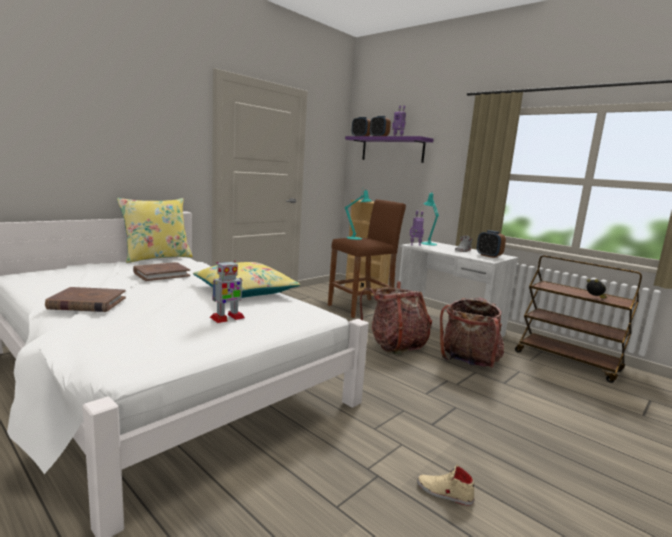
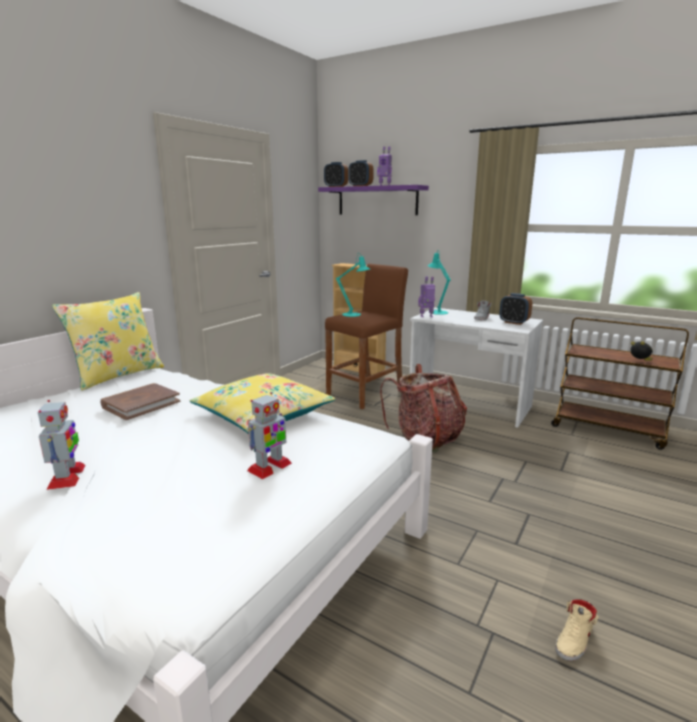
camera: 10 degrees left, 5 degrees up
(87, 303) = (67, 477): brown book -> toy robot
(444, 493) = (575, 640): beige shoe -> beige shoe turned 60 degrees counterclockwise
(469, 361) = (513, 447): backpack -> none

